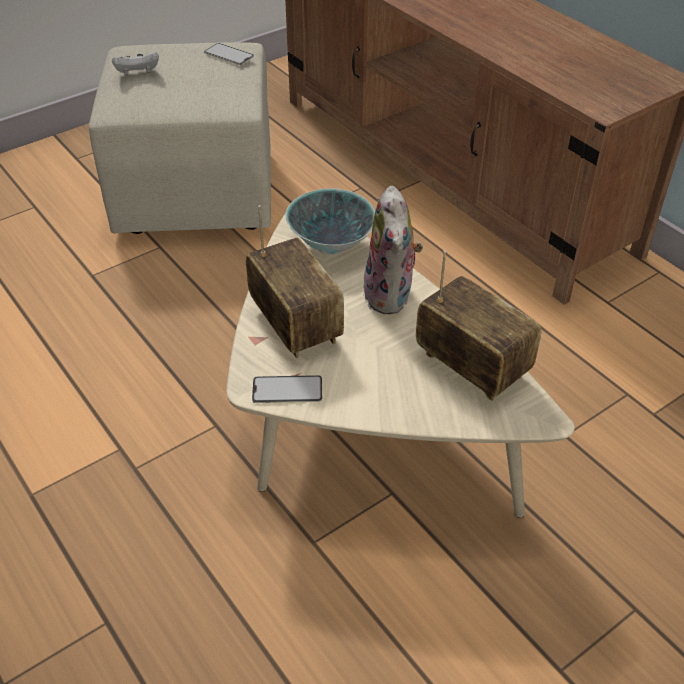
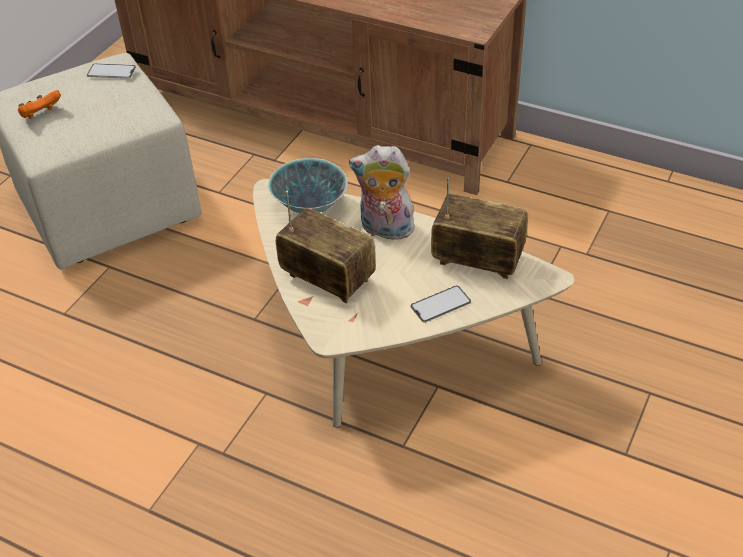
camera: 25 degrees left, 0 degrees up
(138, 74) = (41, 114): white game controller -> orange game controller
(287, 390) = (357, 328): phone -> phone (440, 304)
(391, 296) = (384, 230): plush toy -> plush toy turned 135 degrees clockwise

